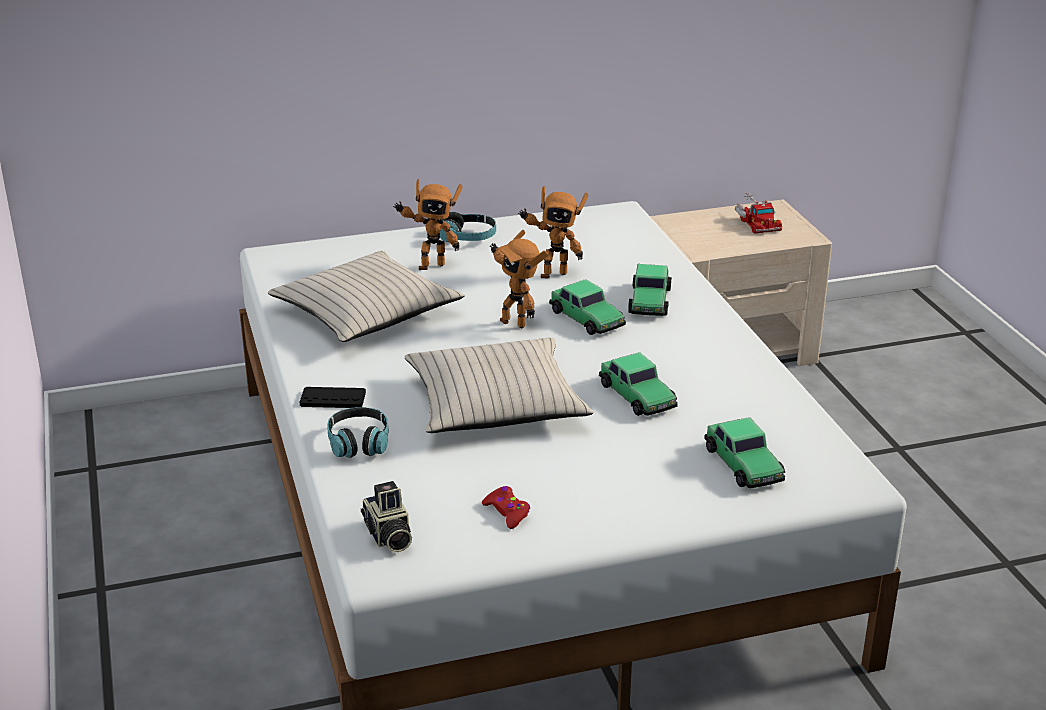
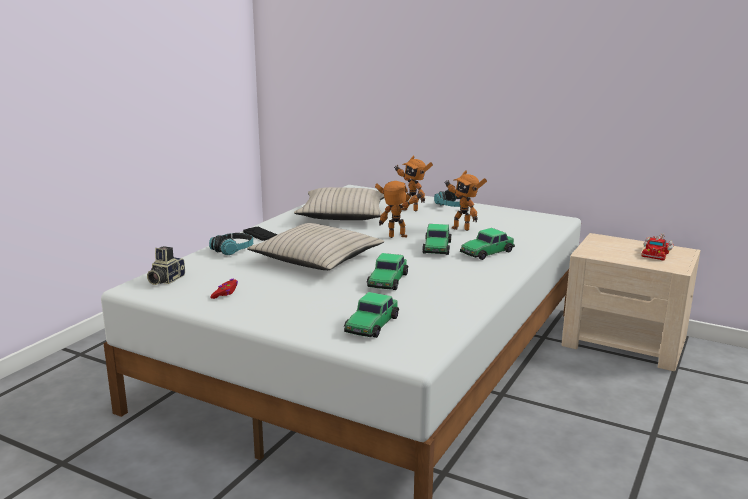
camera: 45 degrees right, 10 degrees down
(515, 322) = (398, 238): toy robot -> toy robot turned 90 degrees clockwise

